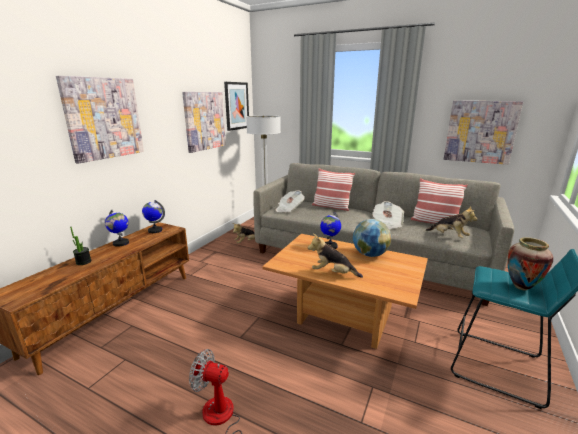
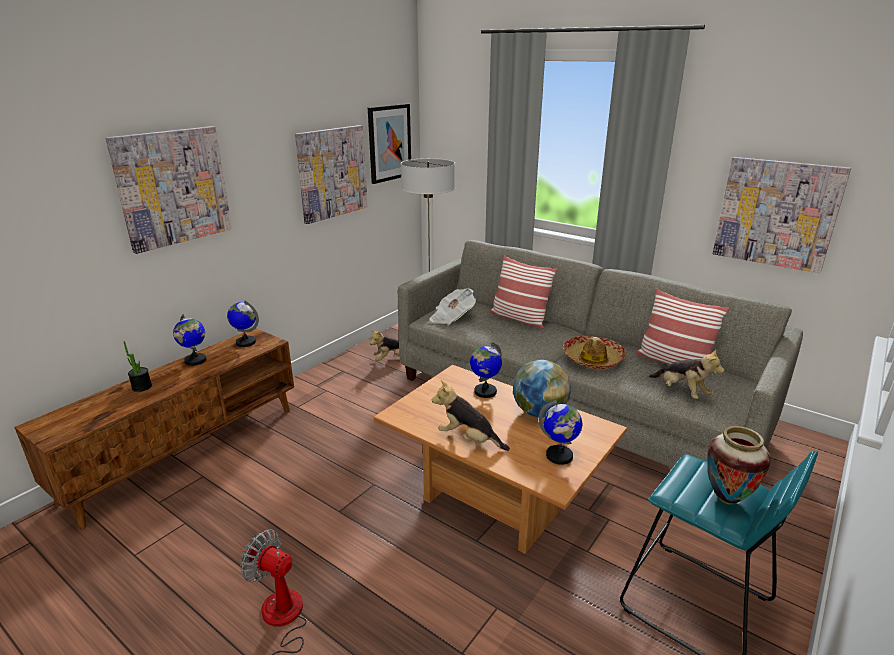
camera: 10 degrees right, 5 degrees up
(387, 224) = (593, 359): newspaper -> hat
(396, 277) = (559, 456): none -> globe

